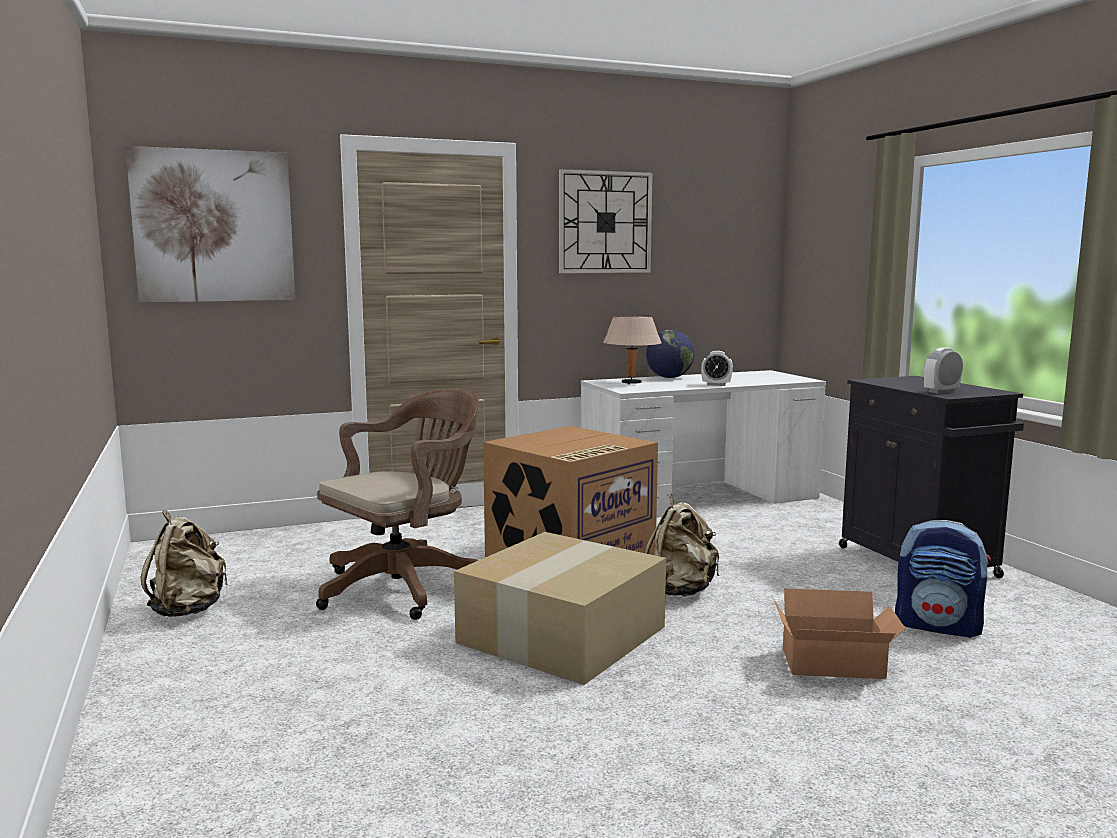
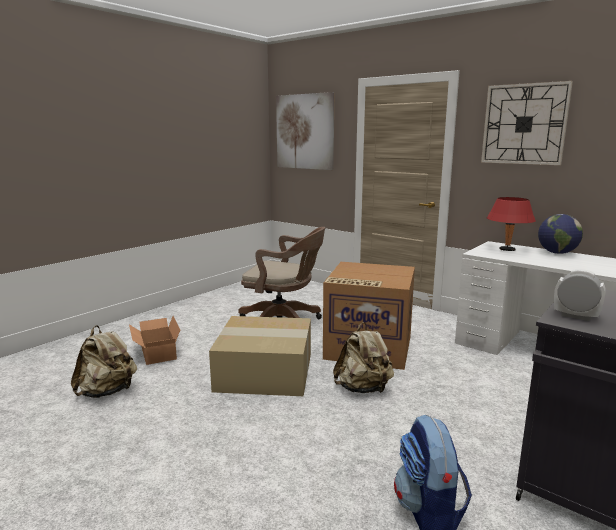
camera: 60 degrees right, 5 degrees up
(188, 610) = (220, 300): beige backpack -> beige backpack (107, 392)
(631, 383) = (507, 250): beige table lamp -> red table lamp
(716, 385) = (561, 265): alarm clock -> none
(836, 665) = (302, 469): cardboard box -> cardboard box (156, 354)

